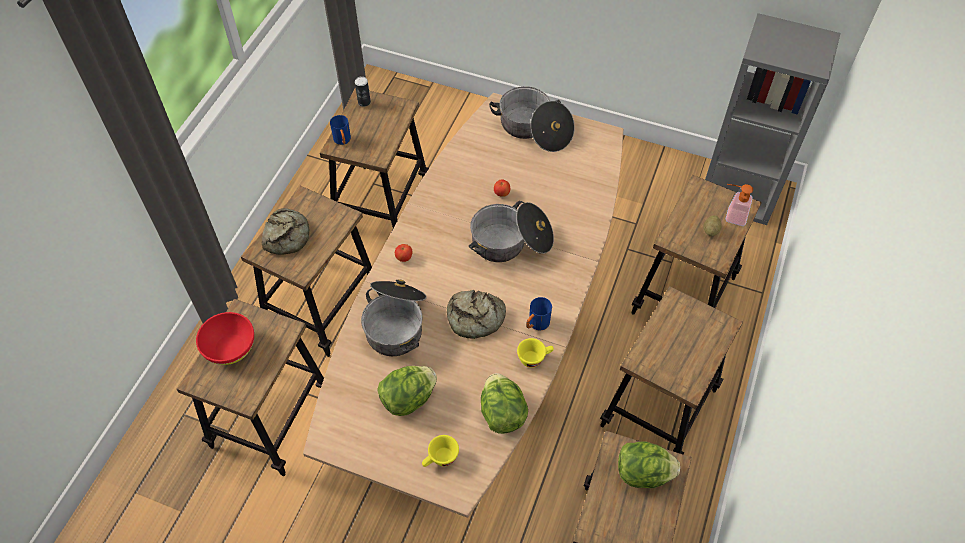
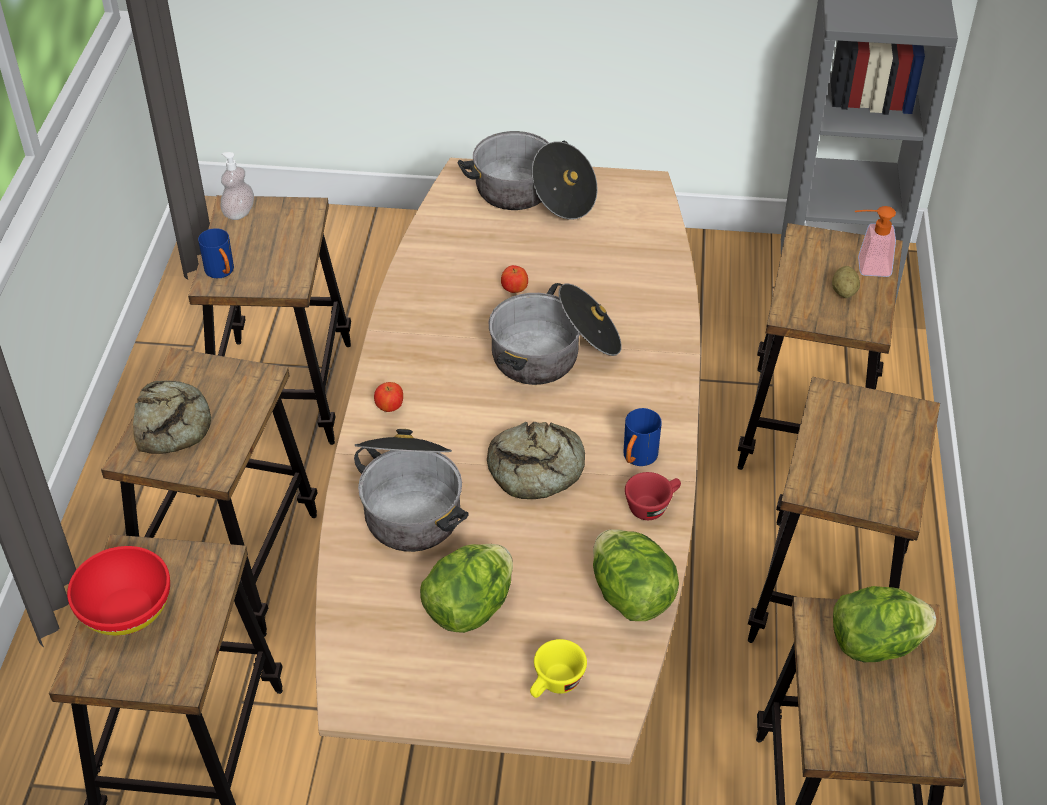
camera: 15 degrees left, 10 degrees down
(364, 102) = (239, 212): can -> soap dispenser
(534, 358) = (652, 506): yellow cup -> red cup

